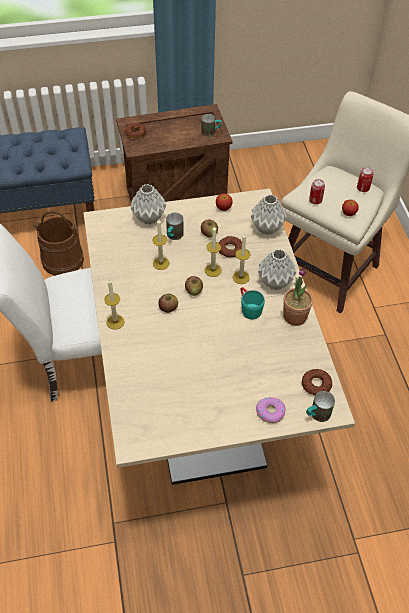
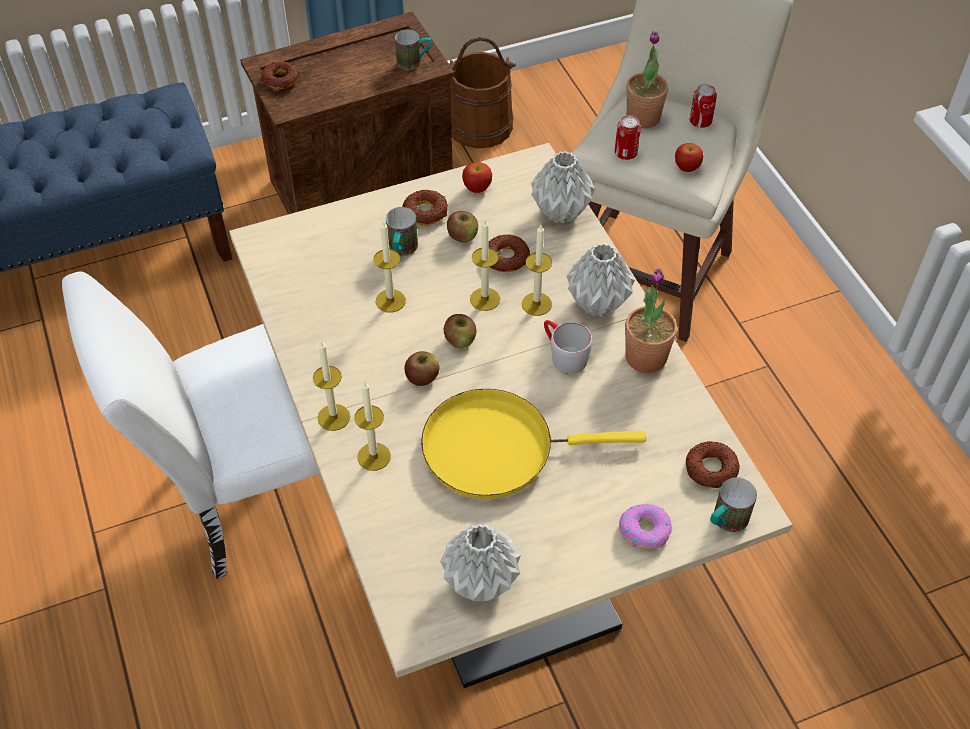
camera: 10 degrees left, 0 degrees up
(63, 260) = (183, 324): brown bucket -> brown bucket (480, 125)
(132, 347) = (374, 456): none -> candle
(149, 217) = (350, 223): grey vase -> grey vase (481, 581)
(192, 217) = (425, 212): none -> donut
(199, 353) = (497, 448): none -> yellow frying pan
(248, 308) = (563, 355): turquoise mug -> grey mug
(330, 181) = (643, 117): none -> potted plant

